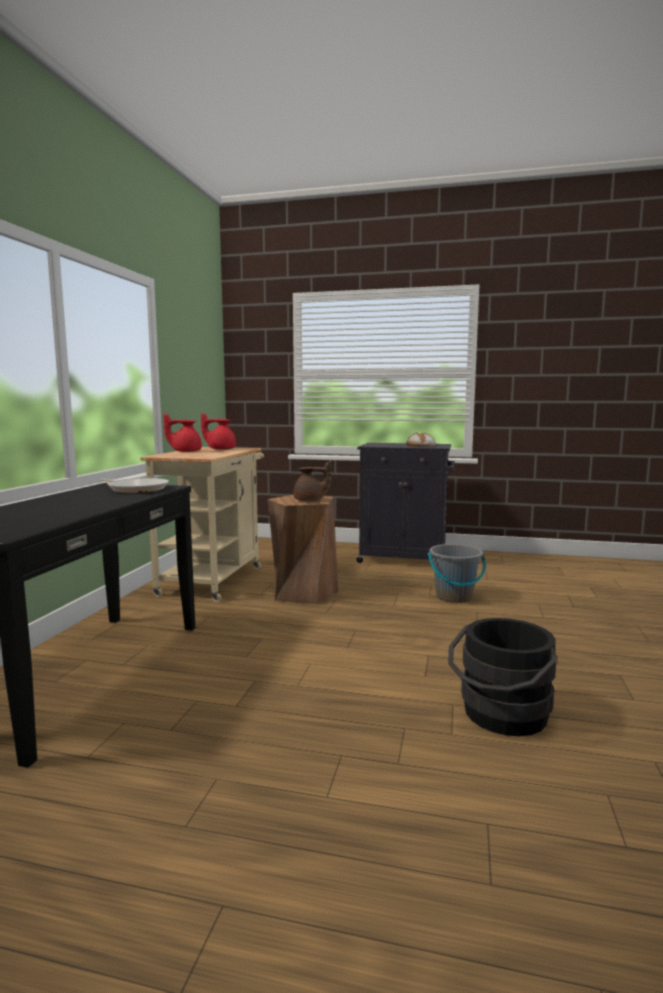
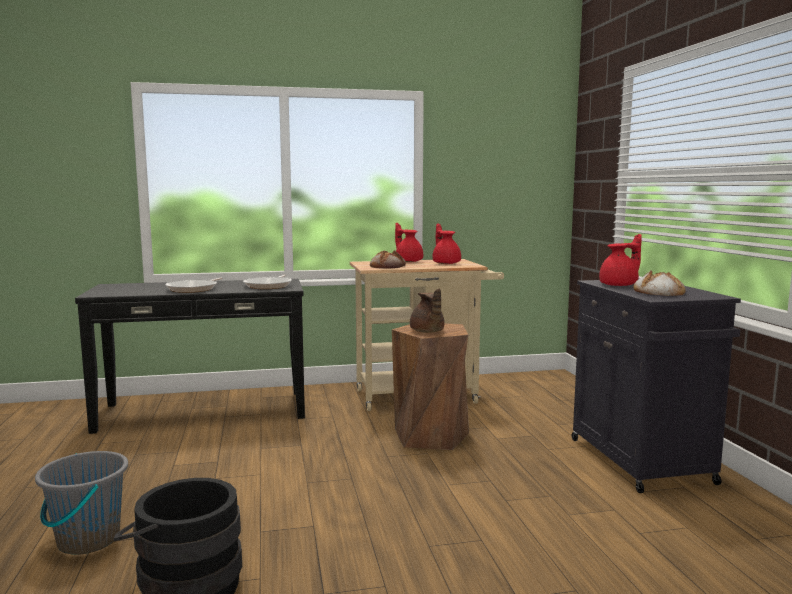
camera: 65 degrees right, 0 degrees up
(86, 505) = (194, 289): none -> frying pan
(205, 455) = (388, 266): none -> bread
(388, 445) = (620, 285): none -> red teapot
(454, 597) = (522, 517): grey bucket -> grey bucket (88, 539)

